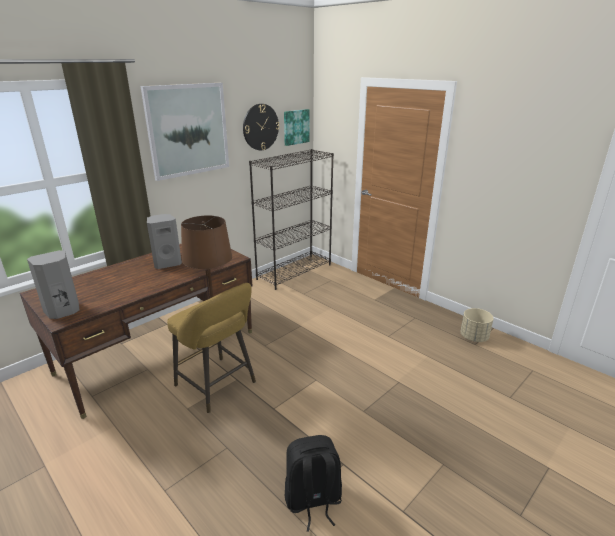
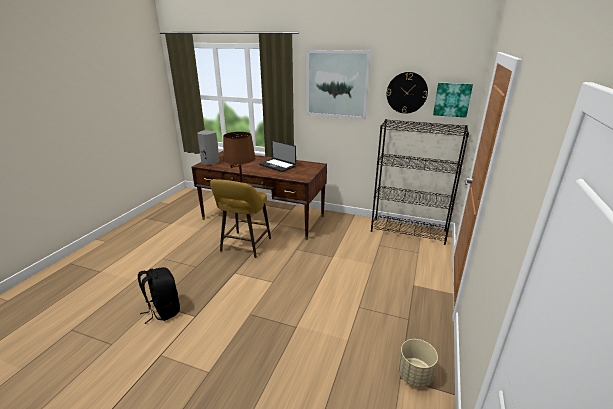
camera: 65 degrees right, 0 degrees up
(167, 263) = (277, 166): grey speaker -> laptop

